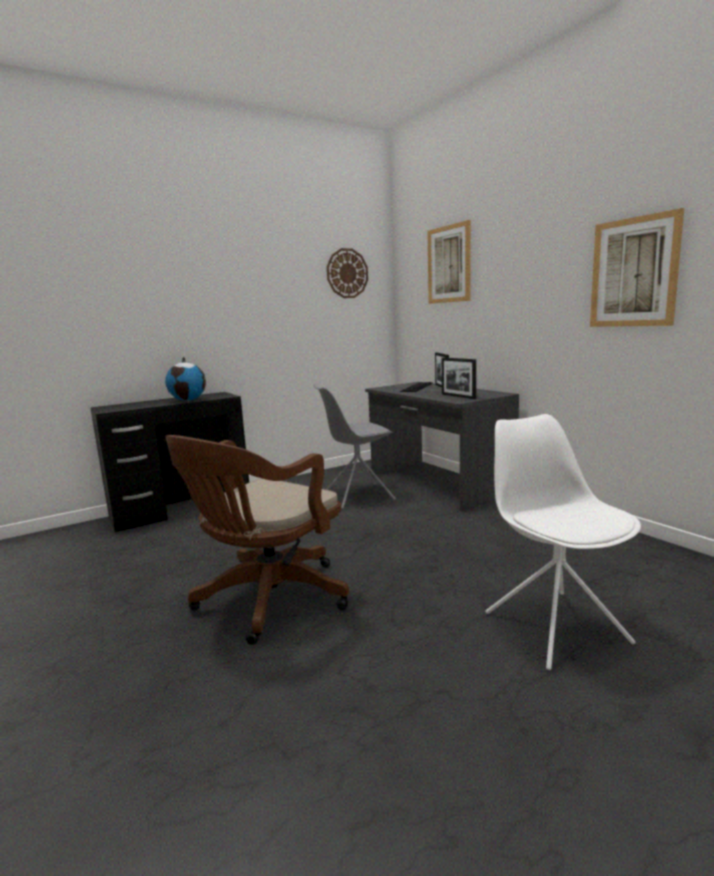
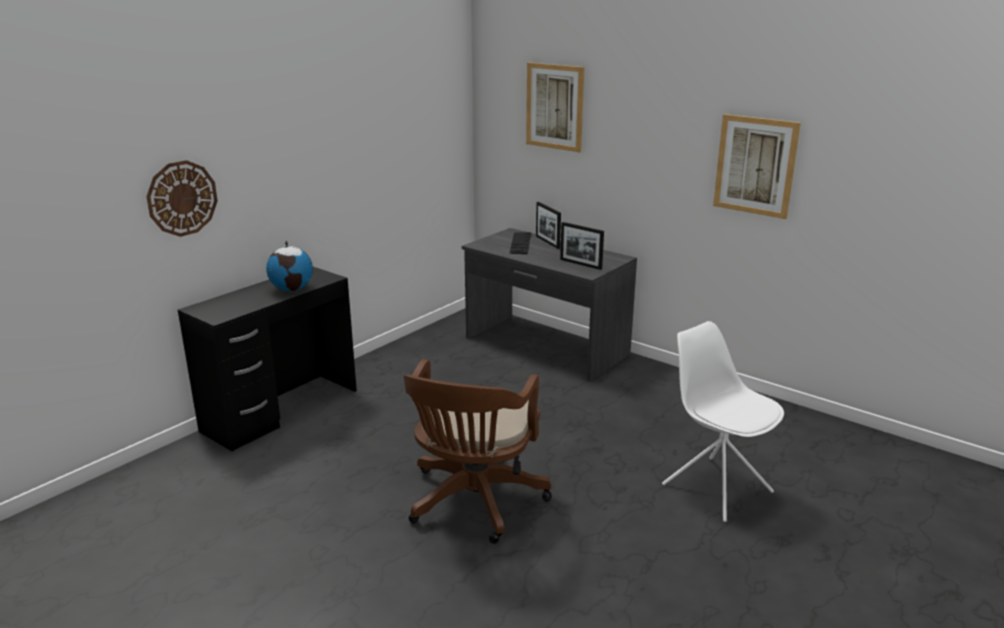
camera: 20 degrees left, 10 degrees up
(347, 273) = (429, 104): wall clock -> wall clock (182, 198)
(357, 496) = (472, 372): grey chair -> none

